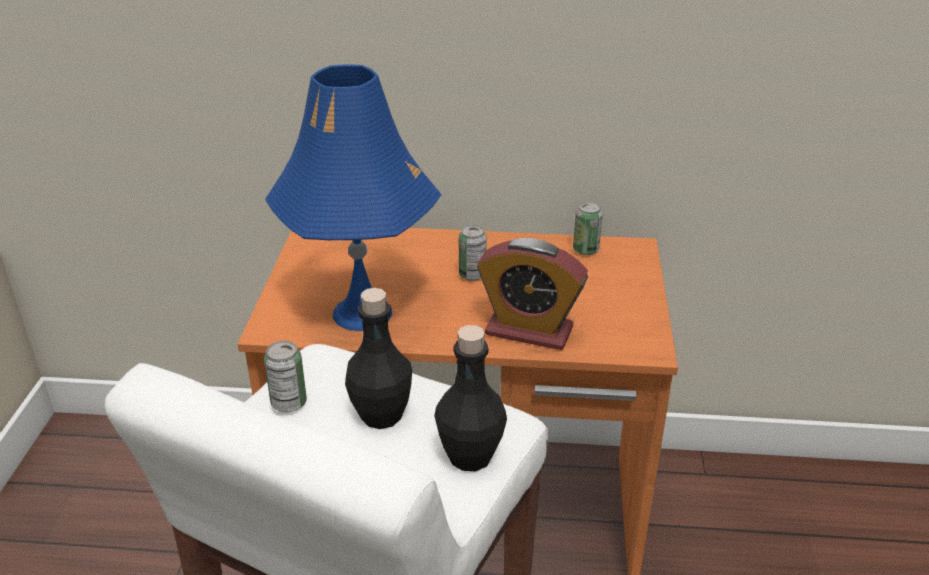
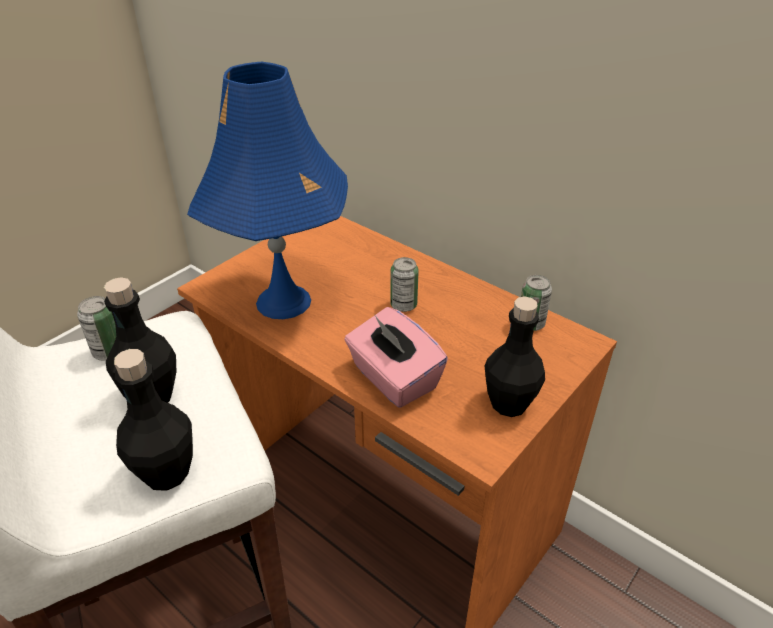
camera: 35 degrees right, 5 degrees up
(529, 330) = (393, 378): alarm clock -> pink tissue box
(631, 310) = (509, 403): none -> black bottle

